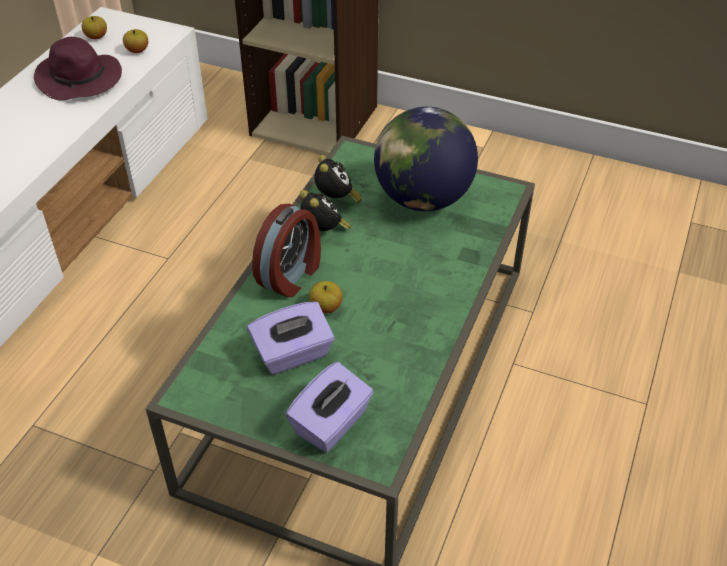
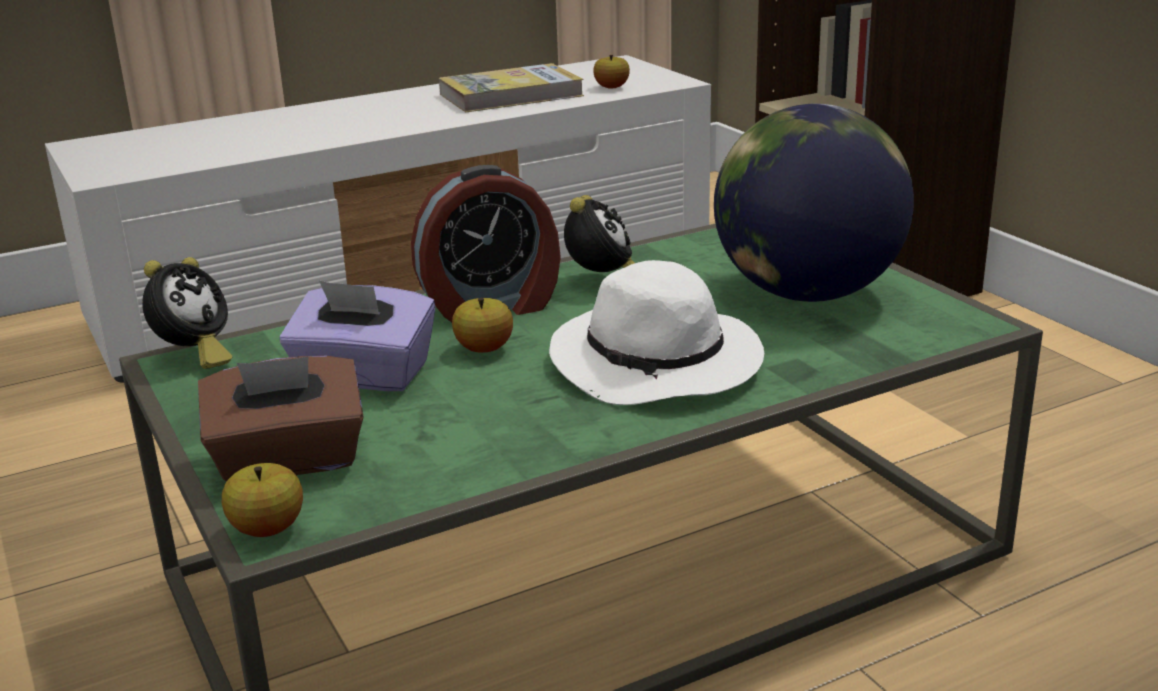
camera: 40 degrees right, 20 degrees down
(80, 80) = (511, 95): purple hat -> book
(96, 37) = (583, 72): apple -> apple (267, 529)
(331, 424) = (289, 461): purple tissue box -> brown tissue box
(336, 200) = (671, 260): alarm clock -> alarm clock (194, 356)
(414, 280) = (658, 365): none -> white hat

